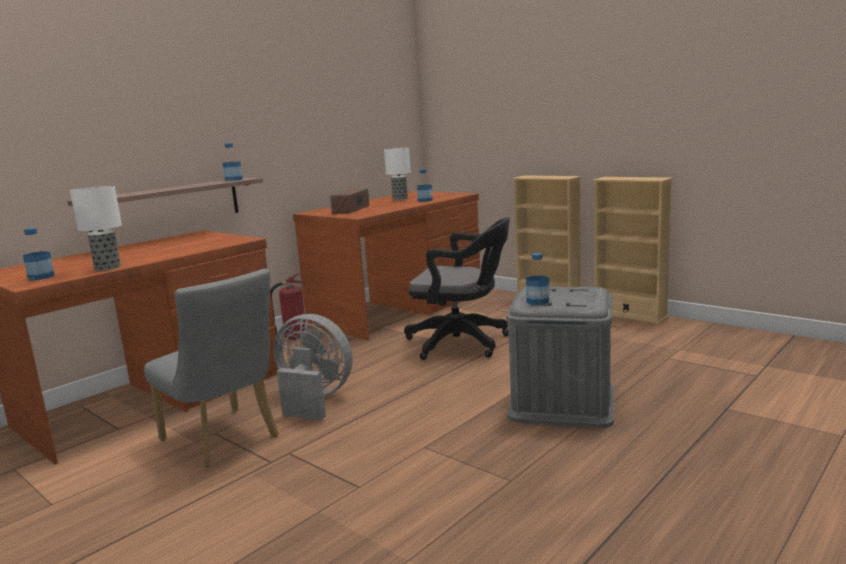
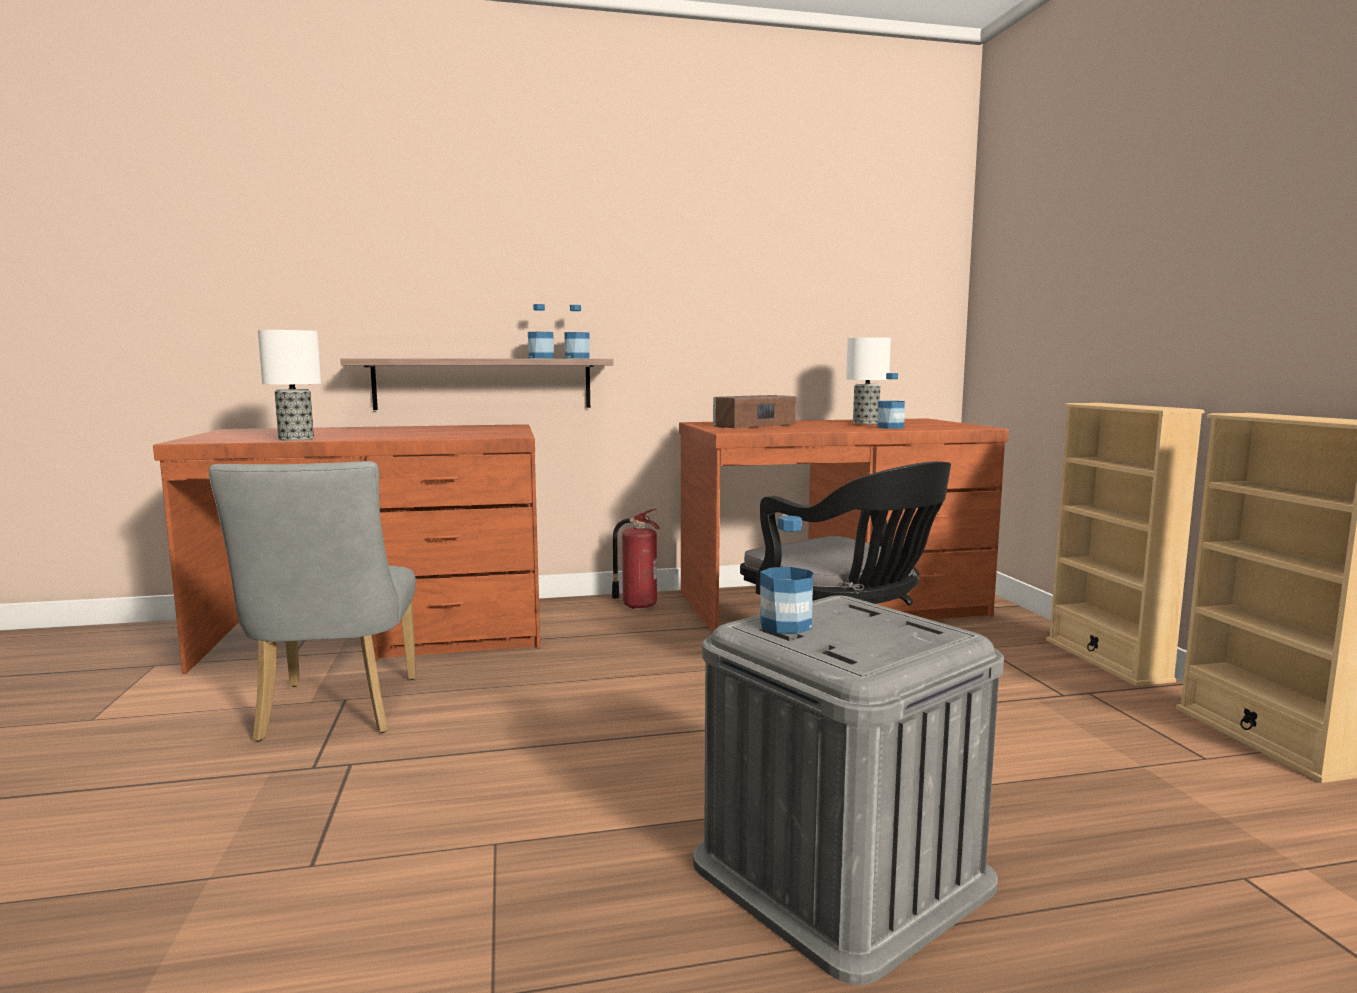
camera: 35 degrees right, 5 degrees down
(41, 277) = (228, 437): bottle -> bottle (541, 358)
(313, 399) = (509, 698): grey fan -> none

